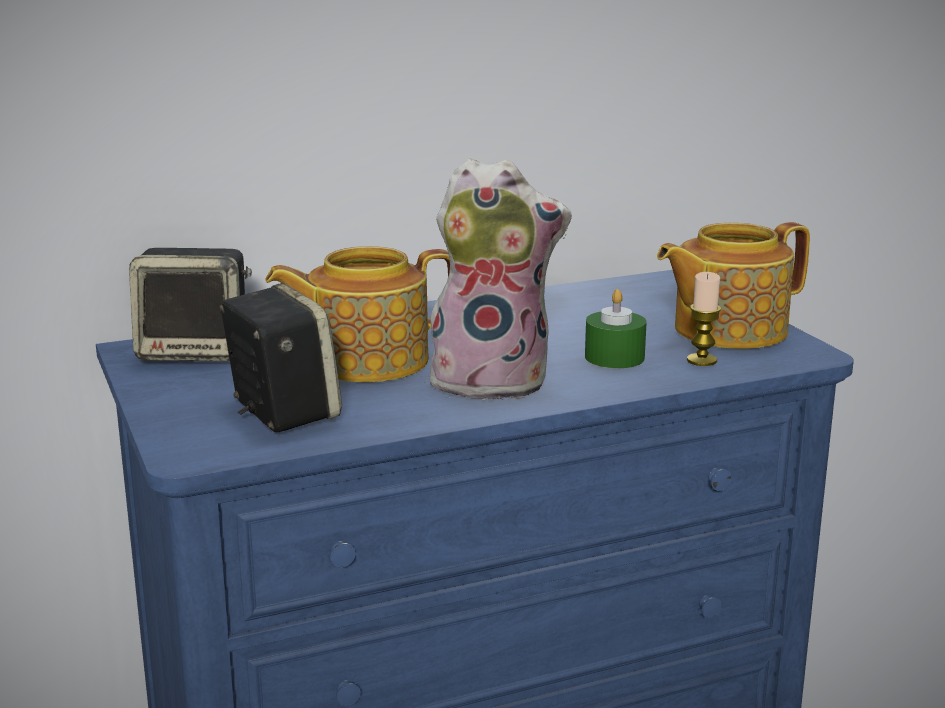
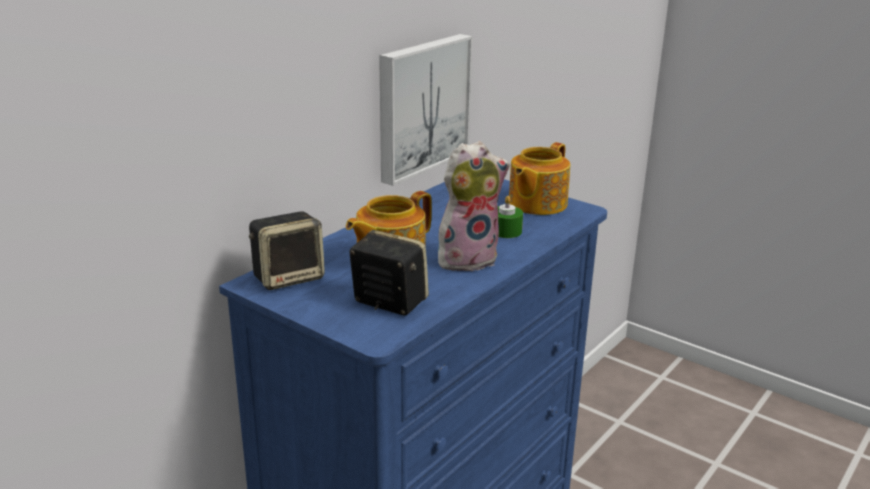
camera: 30 degrees left, 5 degrees up
(570, 134) = (421, 106): none -> picture
(701, 360) = (546, 224): candle -> none

